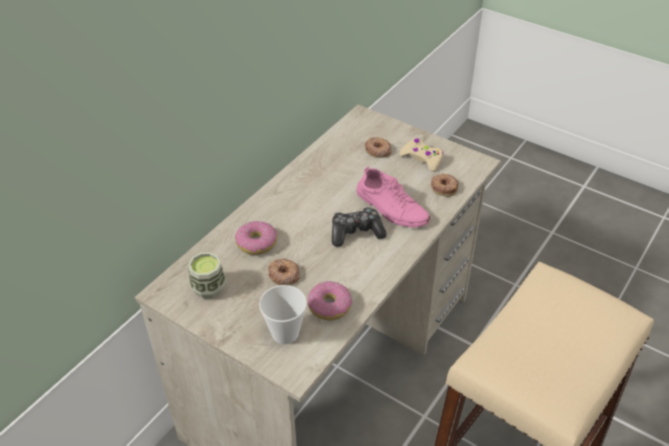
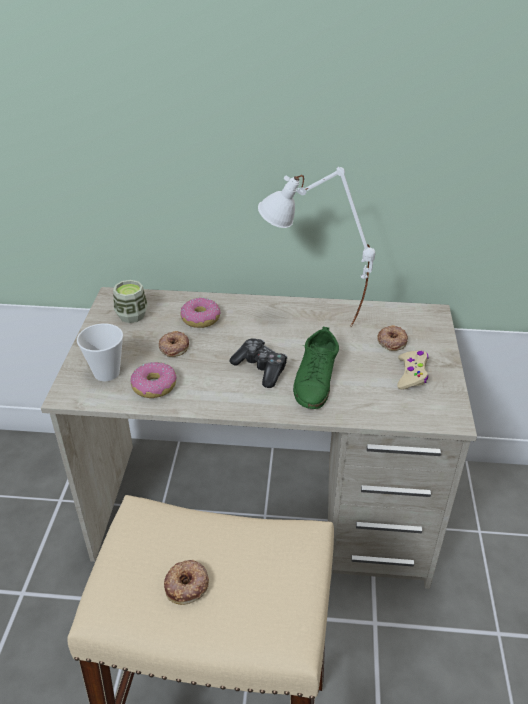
camera: 60 degrees right, 5 degrees down
(325, 183) = (311, 326): none -> white table lamp
(391, 208) = (315, 379): pink shoe -> green shoe
(444, 187) = (383, 405): donut -> donut (187, 585)

